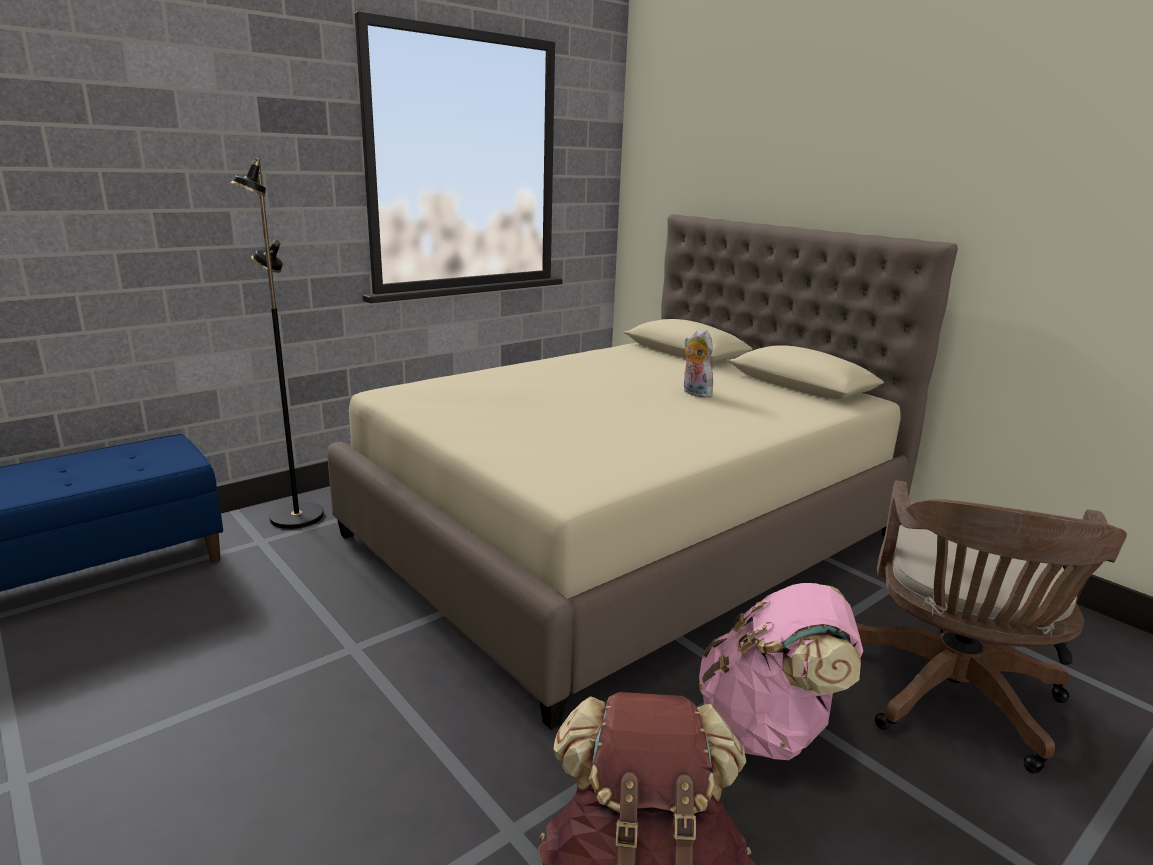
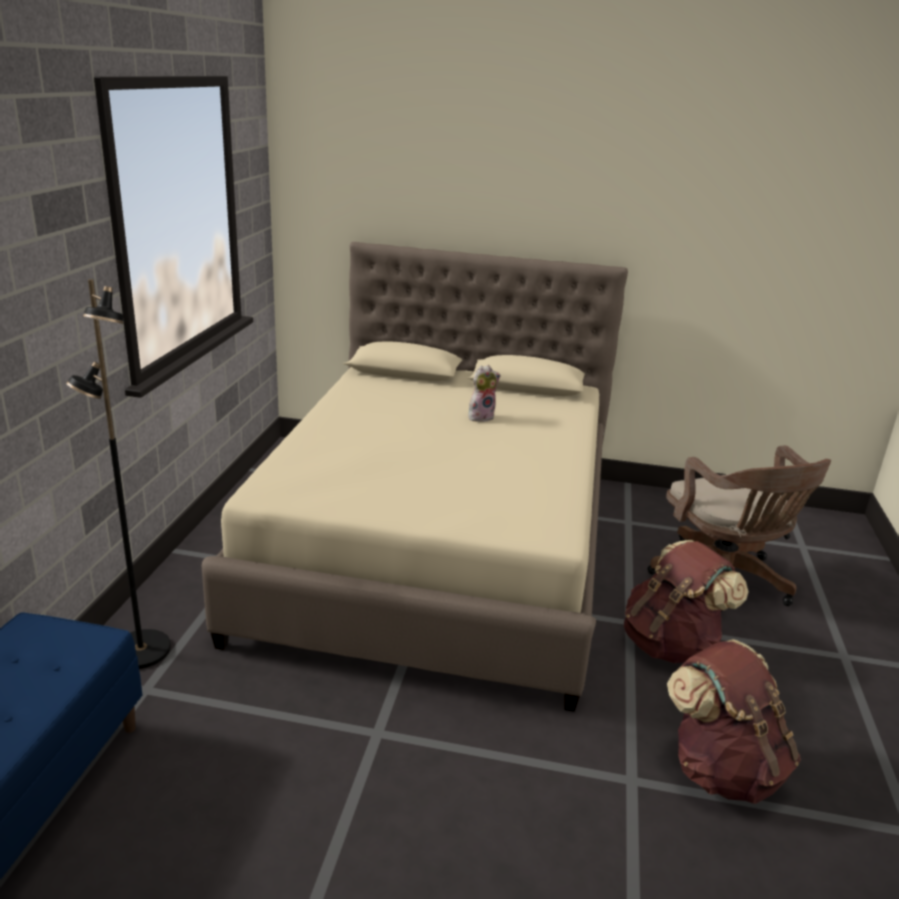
camera: 40 degrees left, 5 degrees up
(694, 393) = (481, 416): plush toy -> plush toy turned 135 degrees clockwise
(768, 728) = (671, 645): pink backpack -> brown backpack

